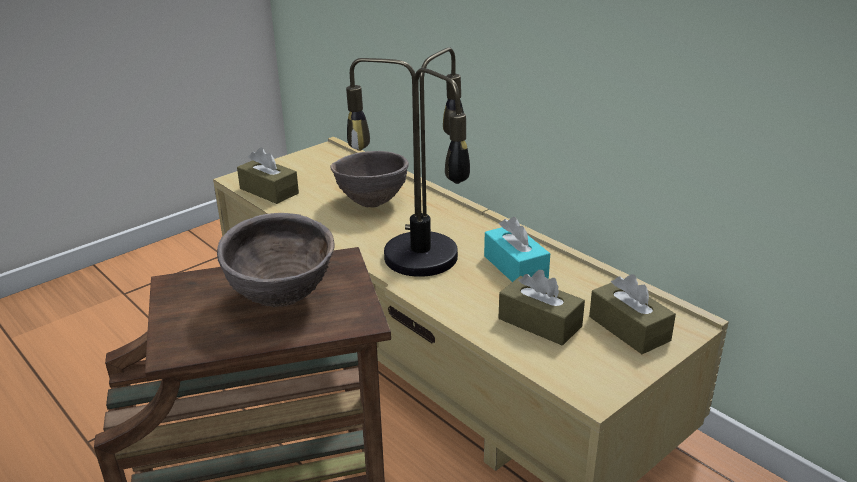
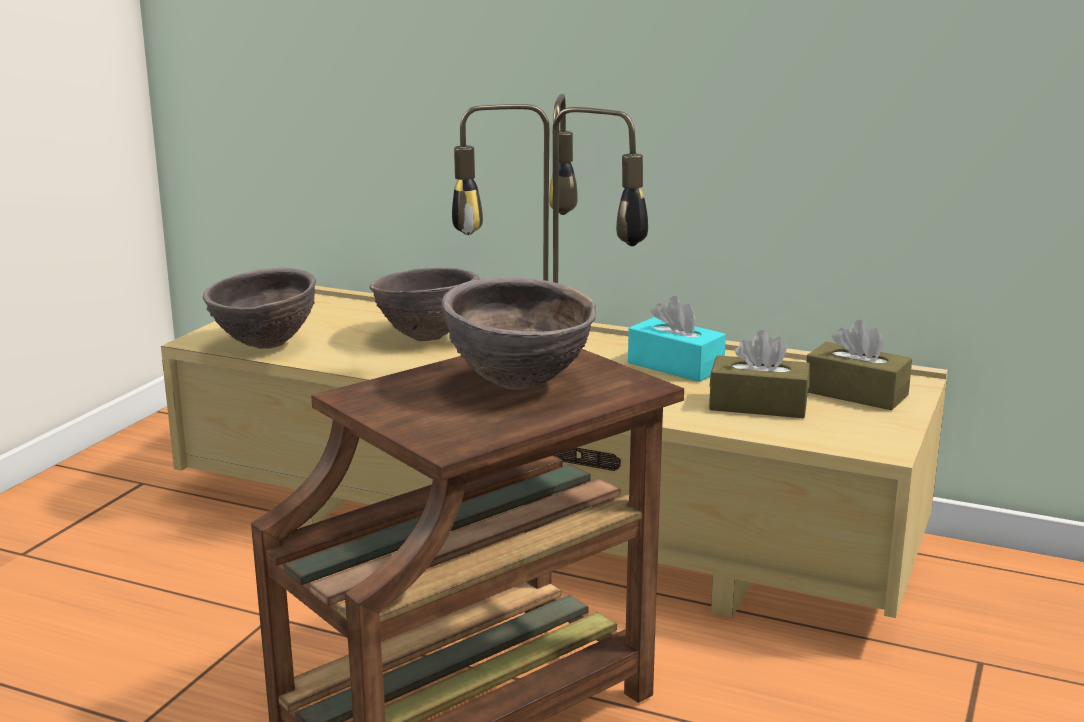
camera: 25 degrees left, 10 degrees down
(269, 191) = (265, 346): brown tissue box -> brown bowl

